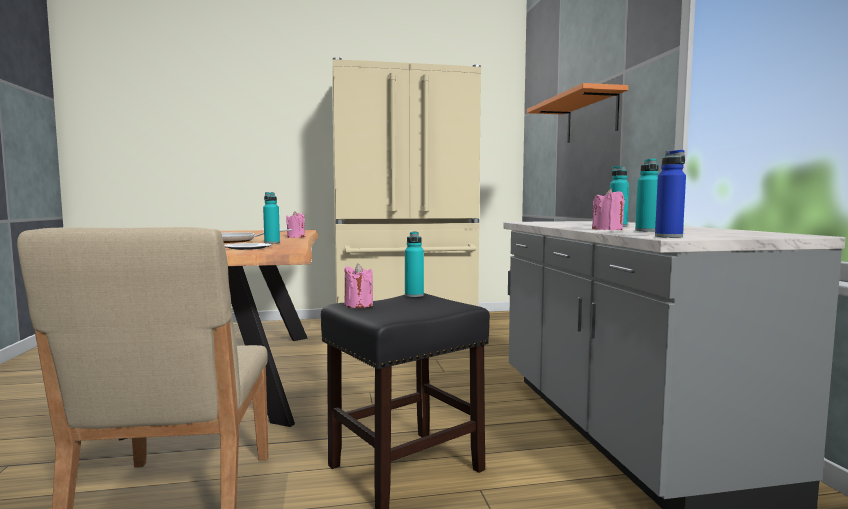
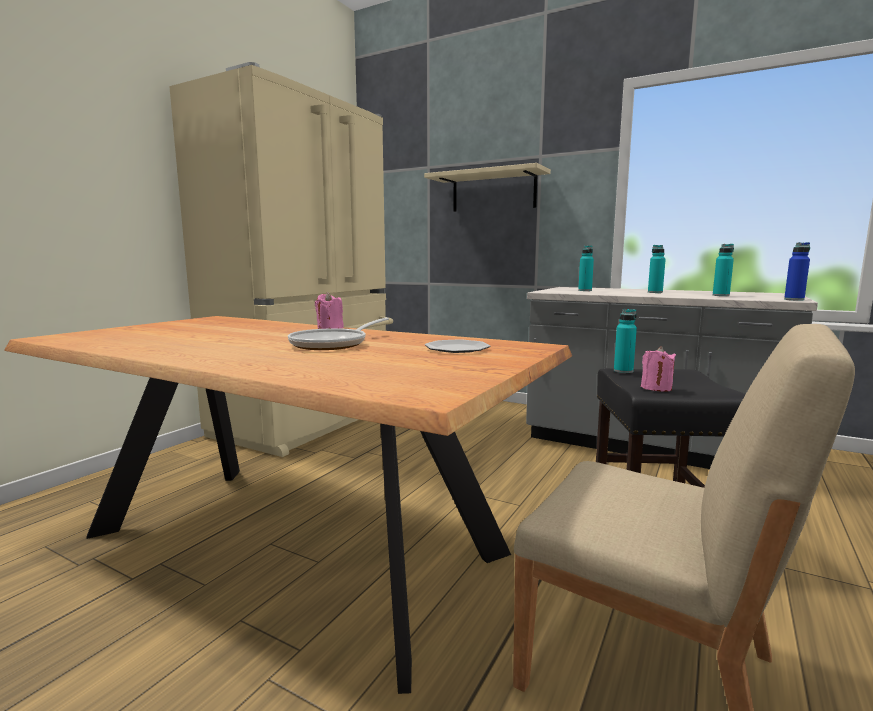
camera: 50 degrees left, 5 degrees up
(272, 243) = (398, 339): turquoise bottle -> turquoise bottle (585, 290)
(591, 118) = (493, 192): orange shelf -> beige shelf
(607, 230) = (703, 296): pink candle -> none

